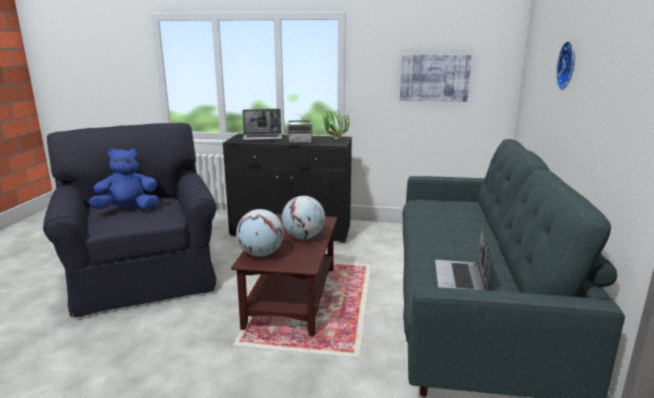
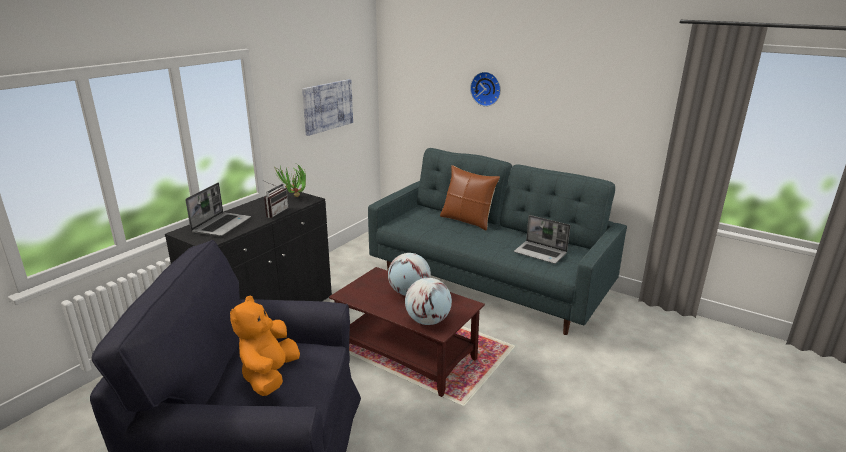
camera: 65 degrees left, 5 degrees up
(128, 209) = (269, 376): blue plush toy -> orange plush toy
(482, 227) = (467, 221): none -> brown pillow

